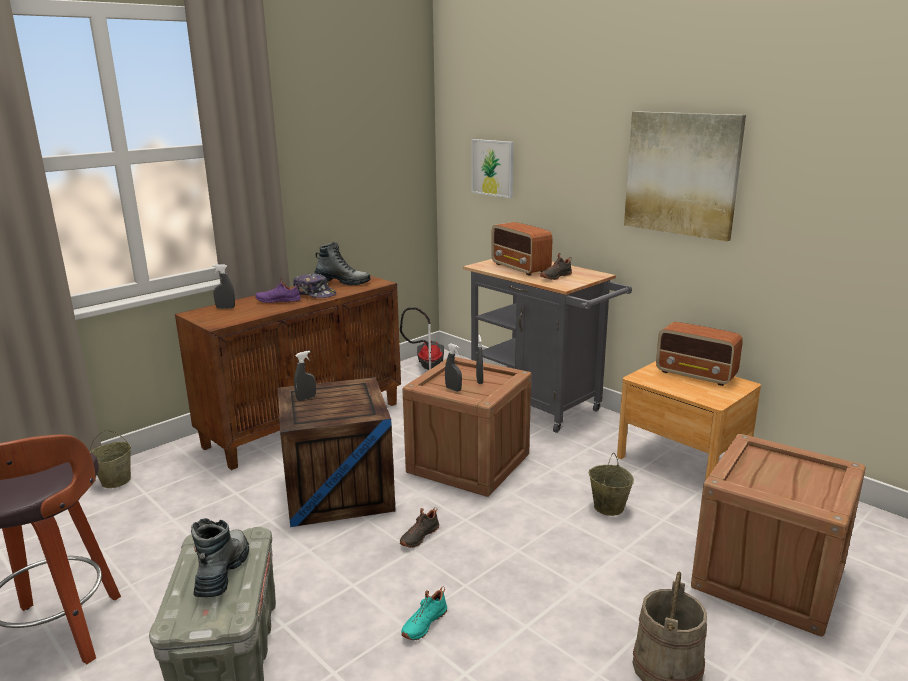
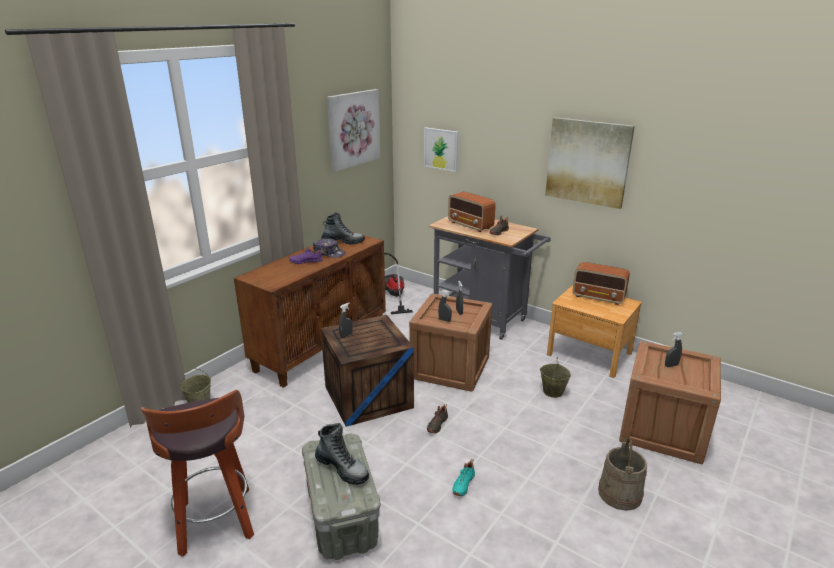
camera: 10 degrees left, 5 degrees up
(222, 572) = (342, 468): boot -> boot turned 135 degrees clockwise
(225, 308) = (269, 270): grey spray bottle -> grey spray bottle (671, 365)
(373, 137) = (353, 129): none -> picture

